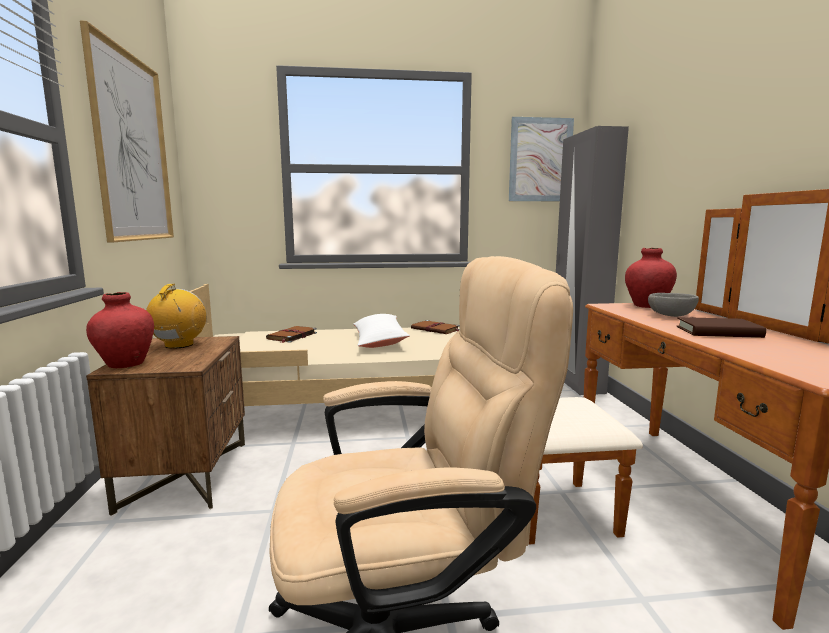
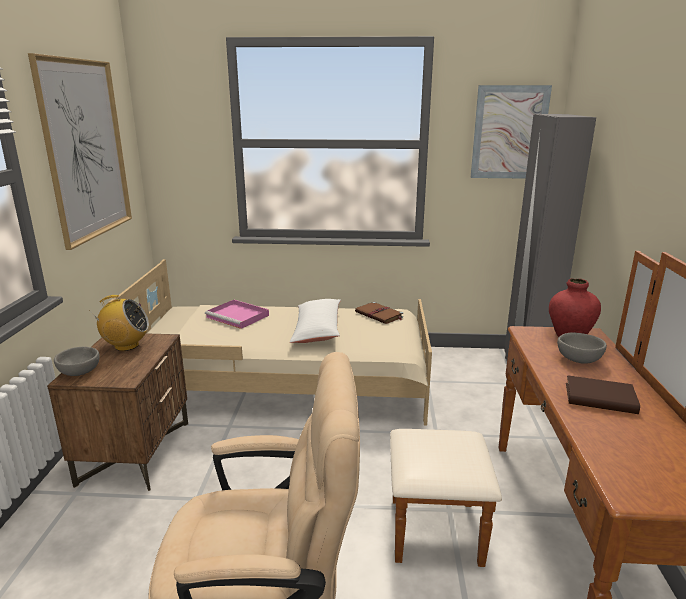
camera: 10 degrees right, 10 degrees up
(125, 364) = (78, 372): red vase -> grey bowl
(179, 345) = (126, 346): radio -> radio turned 75 degrees clockwise
(291, 336) = (238, 316): brown book -> pink tray

